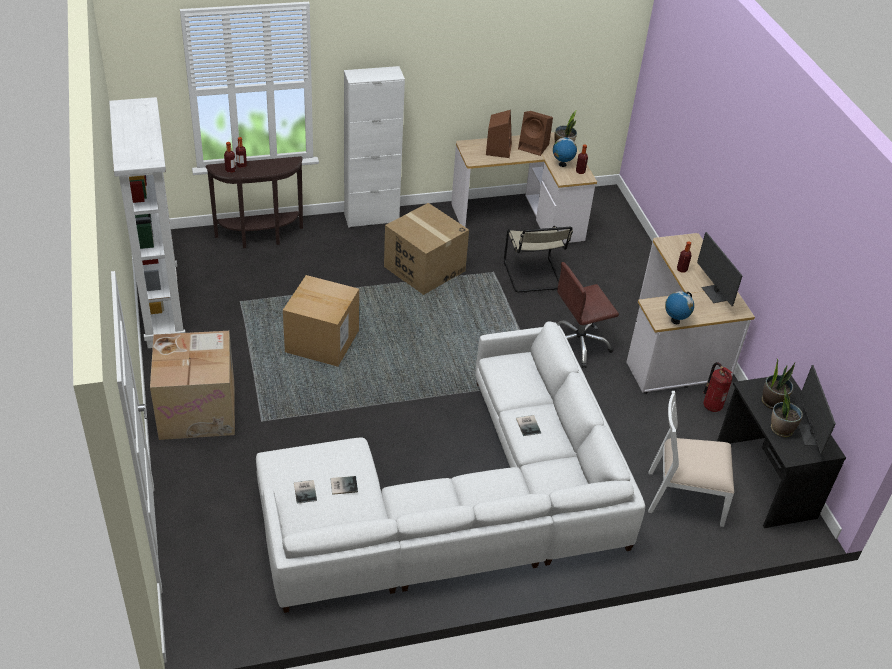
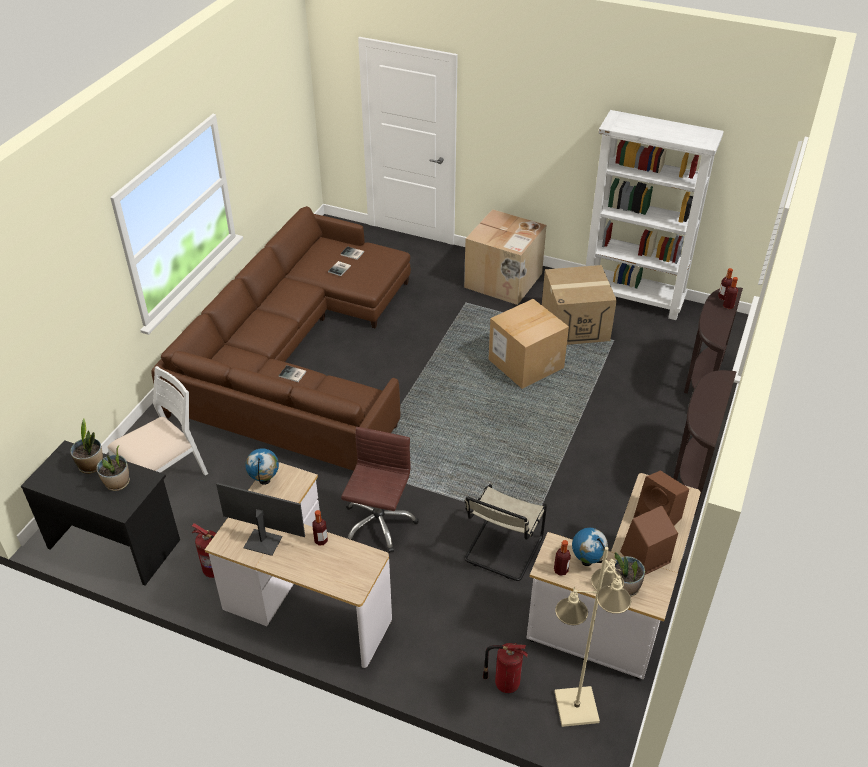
camera: 130 degrees right, 0 degrees up
(371, 218) = (691, 475): white cabinet -> brown console table
(424, 268) = (577, 472): cardboard box -> cardboard box (575, 325)
(458, 503) = (298, 356): white sofa -> brown sofa
(533, 277) = (502, 551): beige chair -> beige chair turned 90 degrees counterclockwise
(602, 211) = (576, 707): none -> beige floor lamp
(620, 240) = (505, 683): none -> fire extinguisher
(811, 435) = (63, 480): monitor -> none

